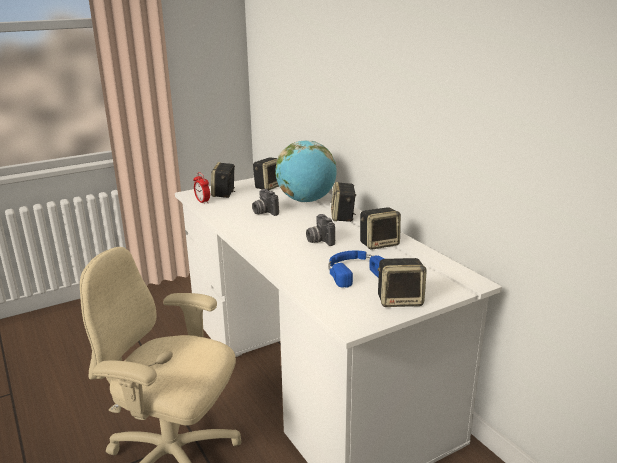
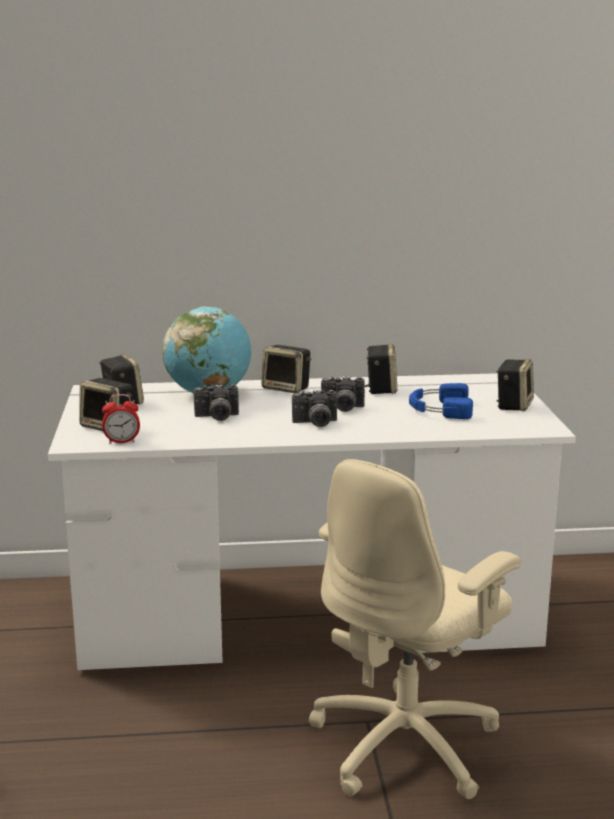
camera: 65 degrees left, 5 degrees down
(278, 239) = (315, 423): none -> camera

